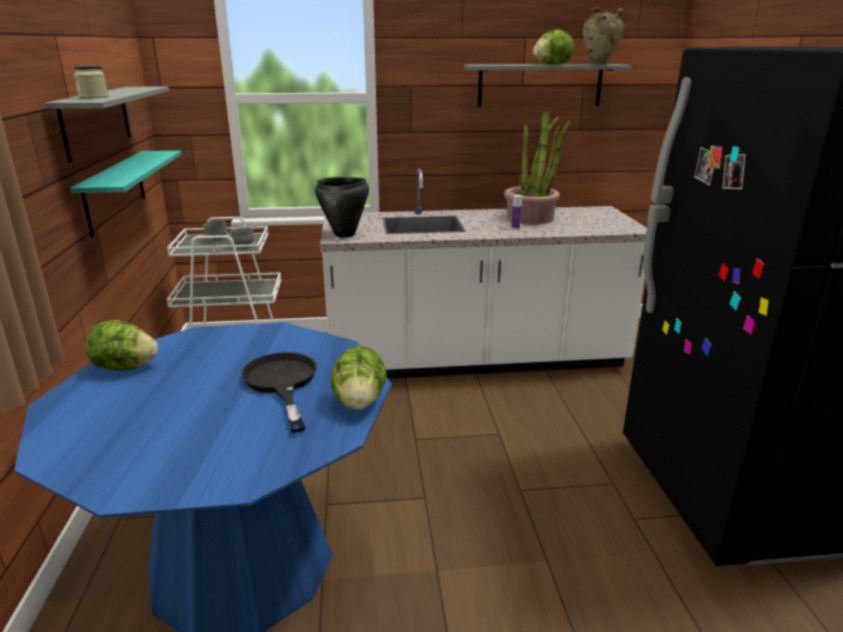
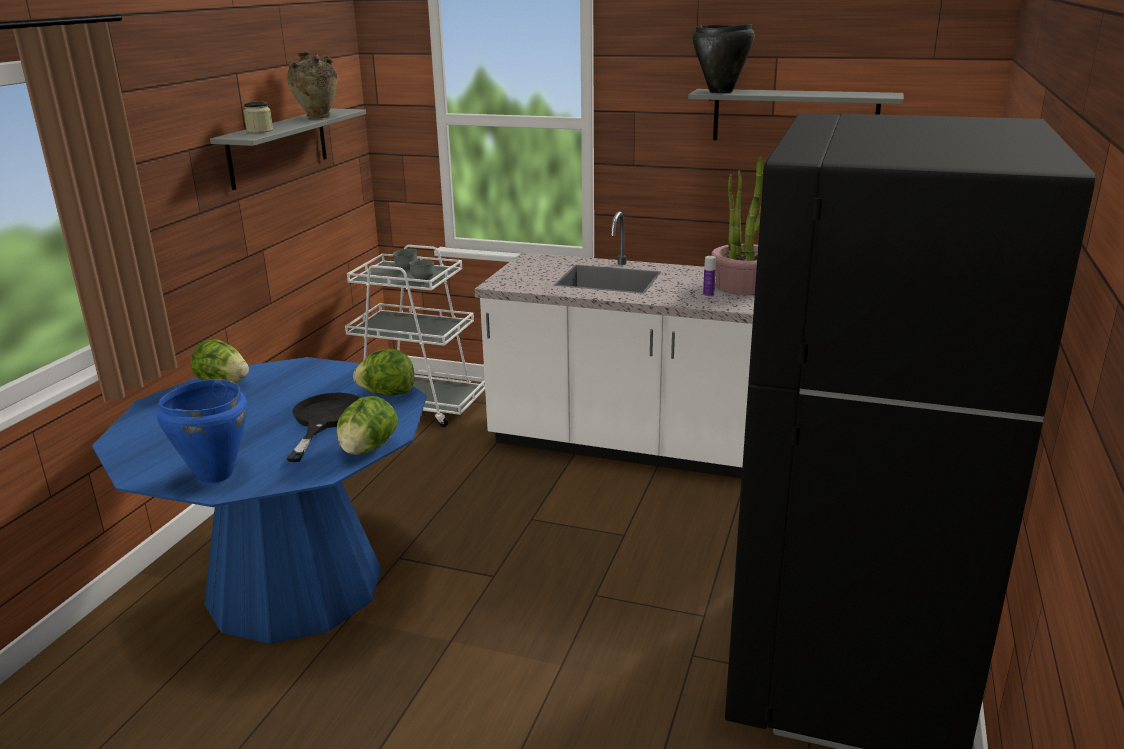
camera: 25 degrees right, 0 degrees up
(115, 191) = (294, 214): turquoise shelf -> none
(217, 468) = (214, 475): none -> blue cooking pot
(345, 234) = (510, 281): black cooking pot -> black cooking pot (721, 92)
(551, 64) = (797, 94): lettuce -> lettuce (387, 394)
(599, 64) = (863, 95): beige vase -> beige vase (317, 117)

